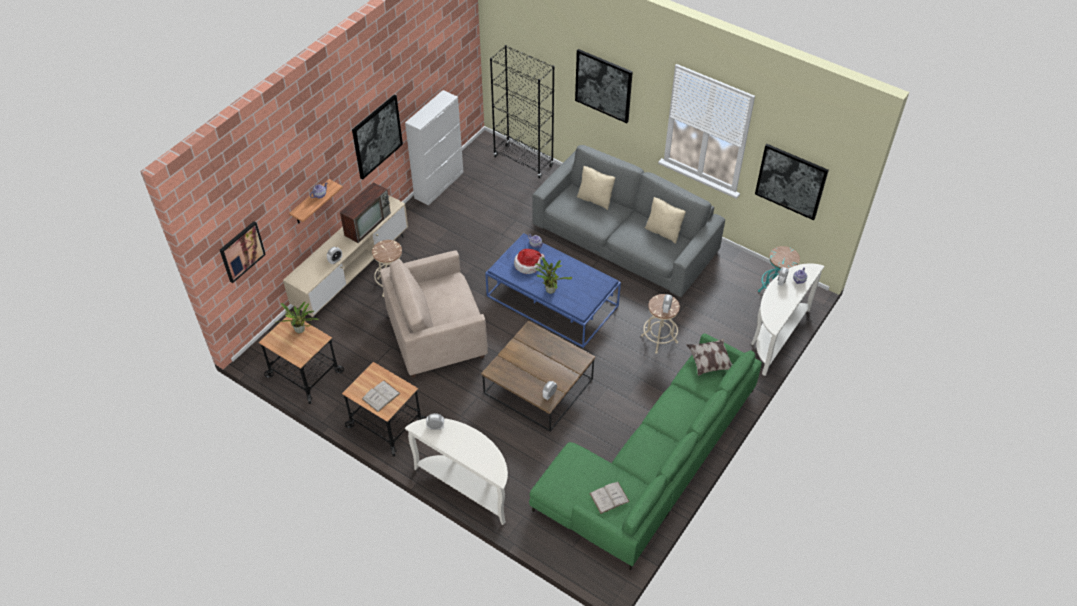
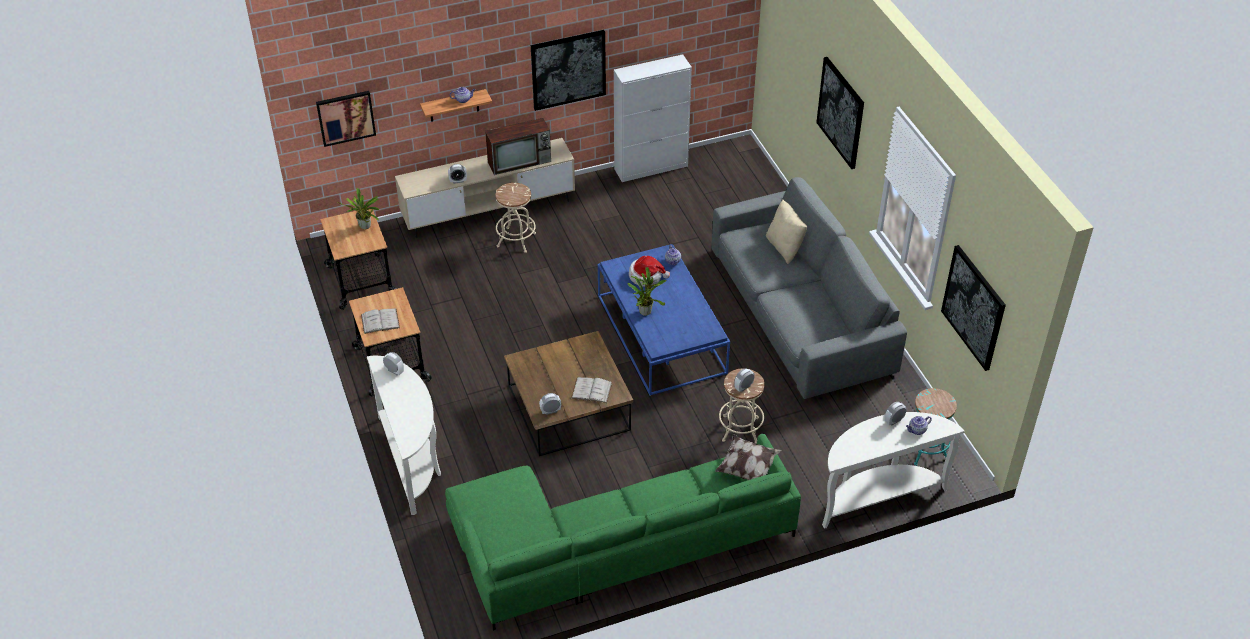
camera: 35 degrees right, 5 degrees down
(437, 335) = (514, 308): beige armchair -> none
(523, 161) = (762, 183): black bookcase -> none
(609, 497) = (512, 536): white book -> white book (591, 390)
(663, 231) = (829, 315): beige pillow -> none

